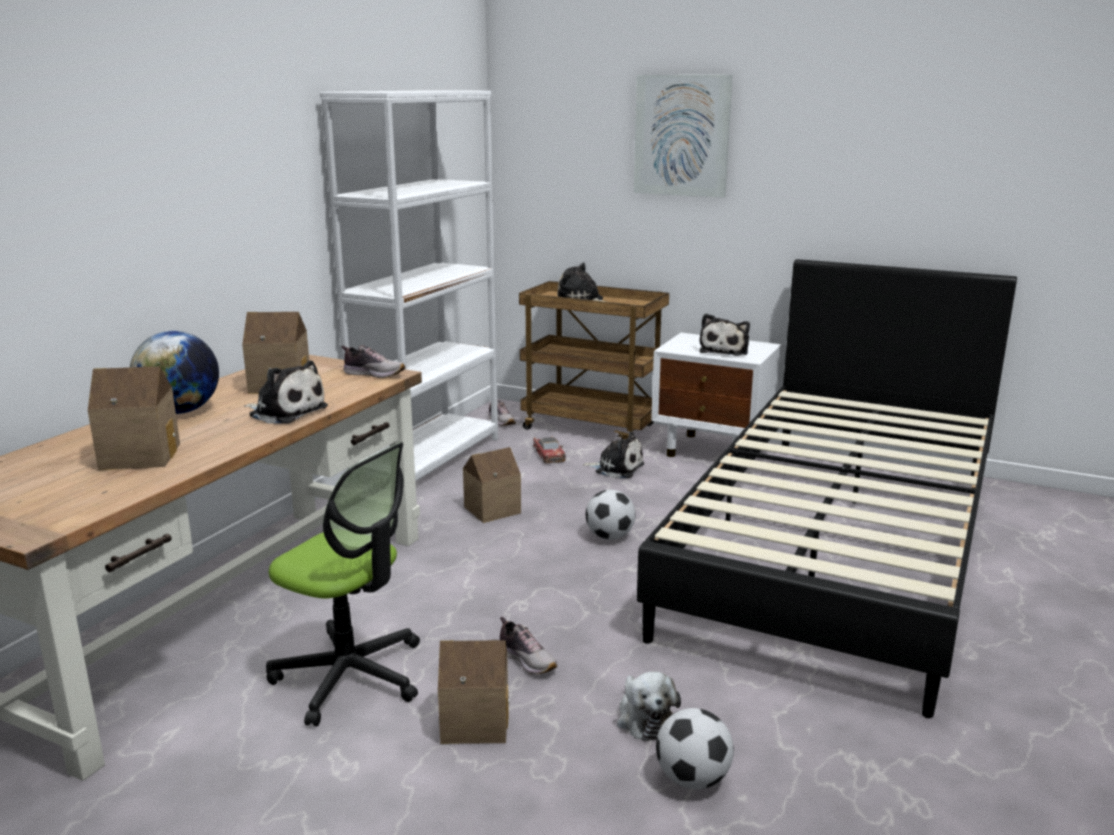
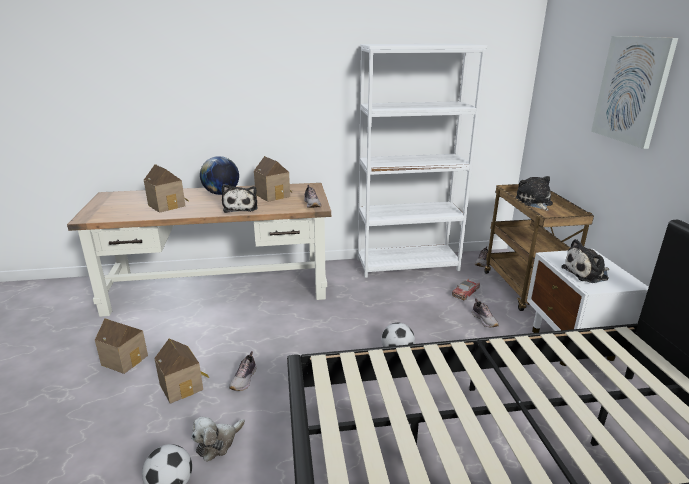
camera: 55 degrees right, 5 degrees up
(350, 676) = (196, 337): office chair -> none
(490, 509) = (379, 303): toy house -> toy house (126, 359)
(616, 468) = (484, 320): plush toy -> shoe

